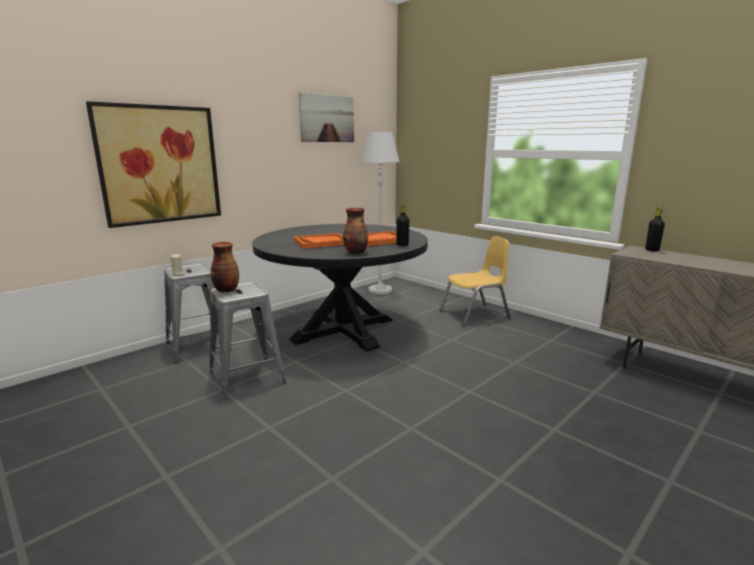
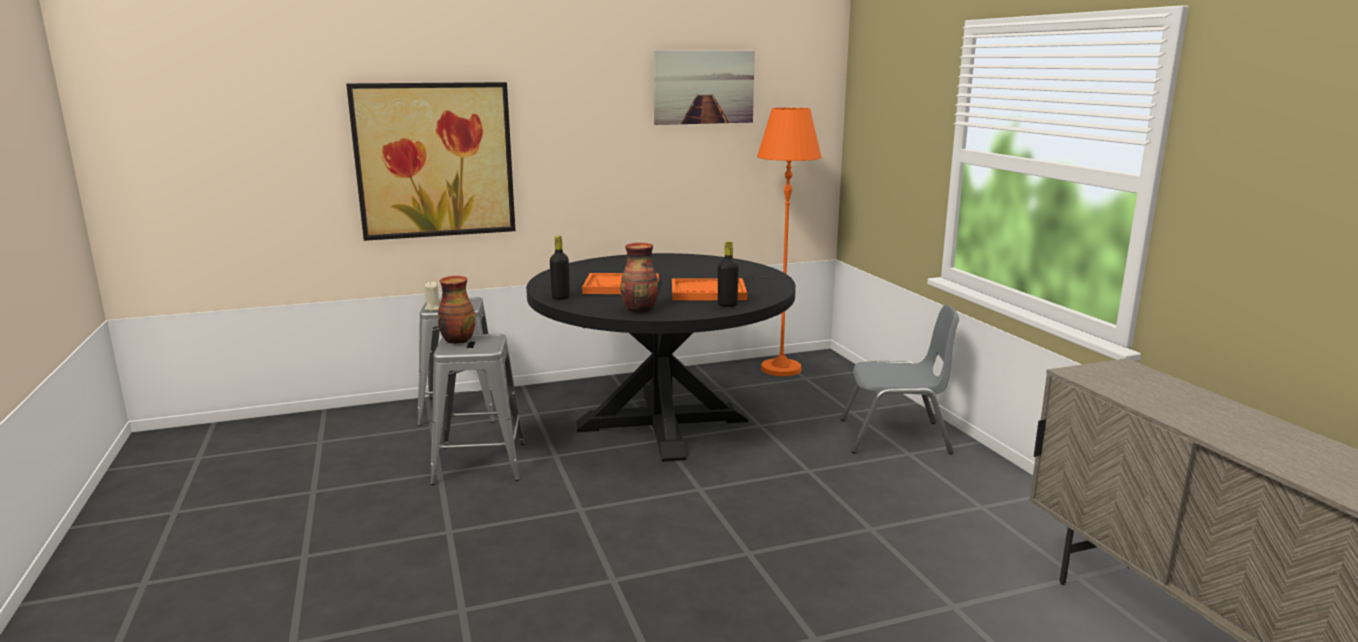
camera: 25 degrees right, 0 degrees up
(380, 290) = (781, 369): white floor lamp -> orange floor lamp
(474, 314) = (895, 437): yellow chair -> grey chair
(652, 250) = (1148, 373): black bottle -> black bottle (560, 298)

